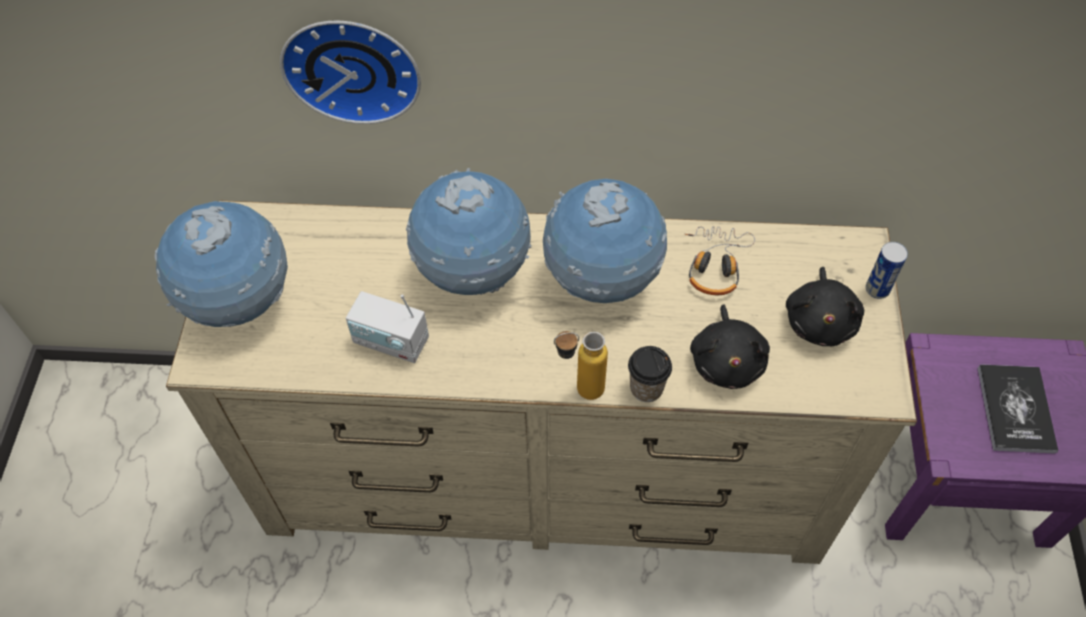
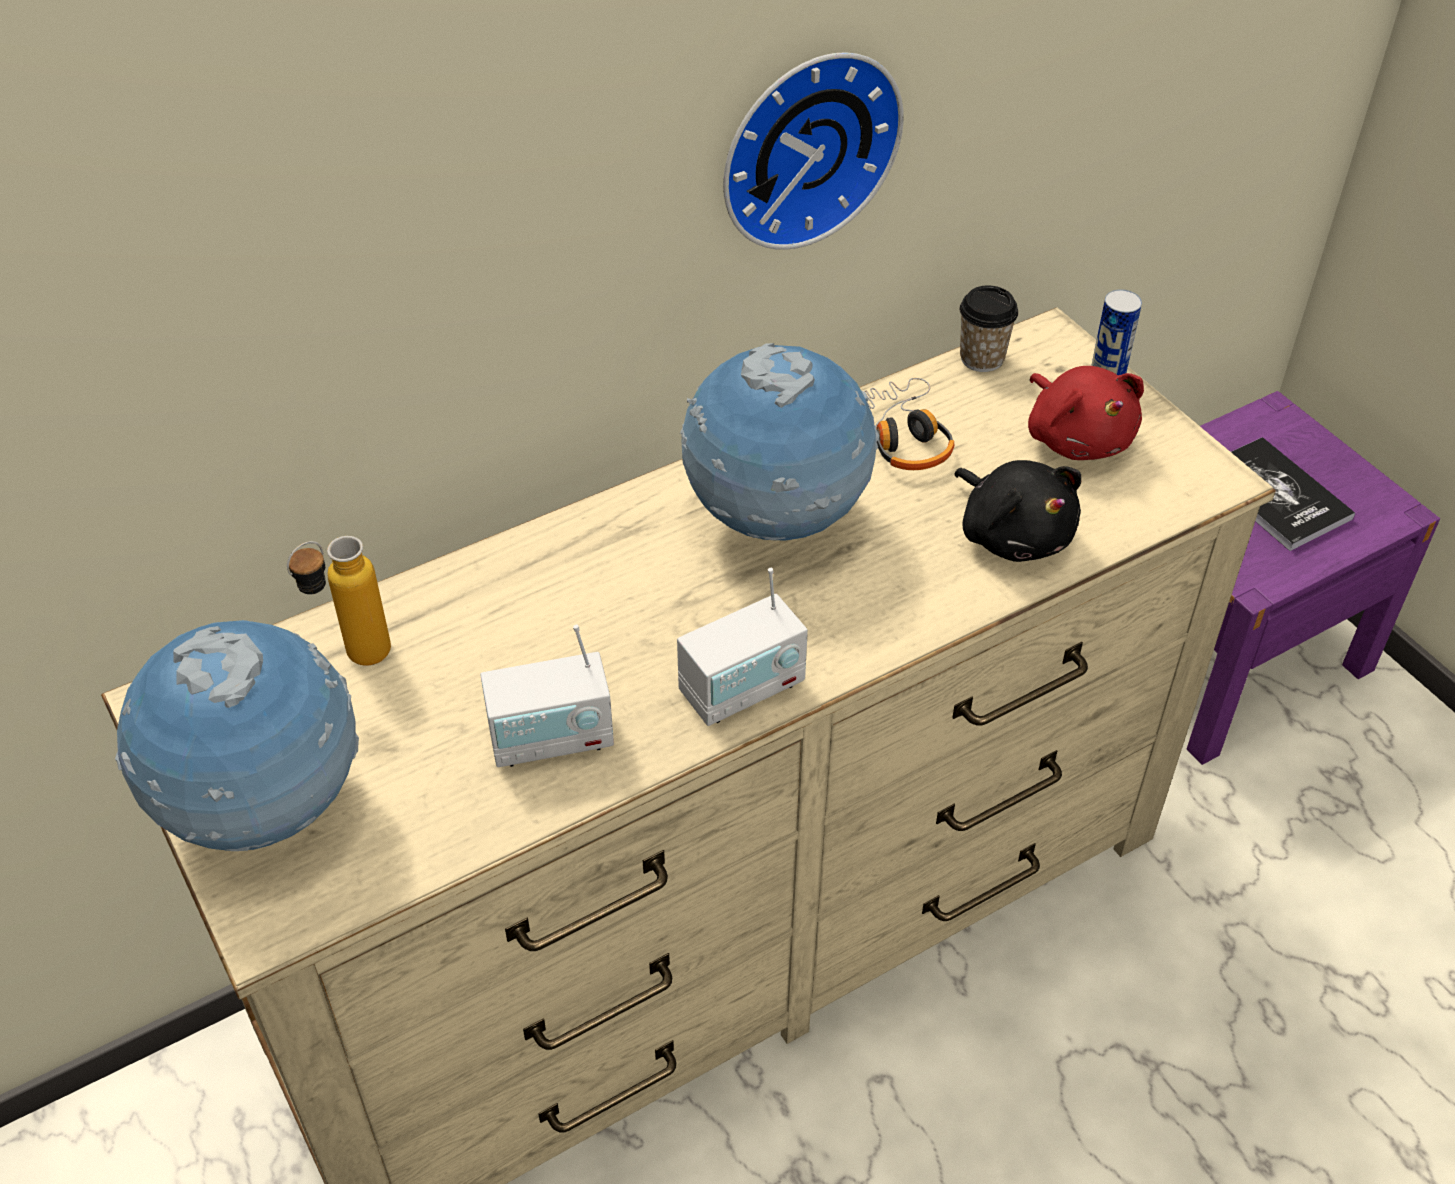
camera: 35 degrees left, 10 degrees down
(352, 66) = (312, 326): wall clock -> wall clock (804, 145)
(473, 273) = (593, 596): globe -> none
(504, 369) = (743, 689): none -> radio
(579, 390) = (864, 661): bottle -> bottle (353, 661)
(646, 388) = (946, 614): cup -> cup (982, 358)
(820, 321) = (1077, 437): black plush toy -> red plush toy

